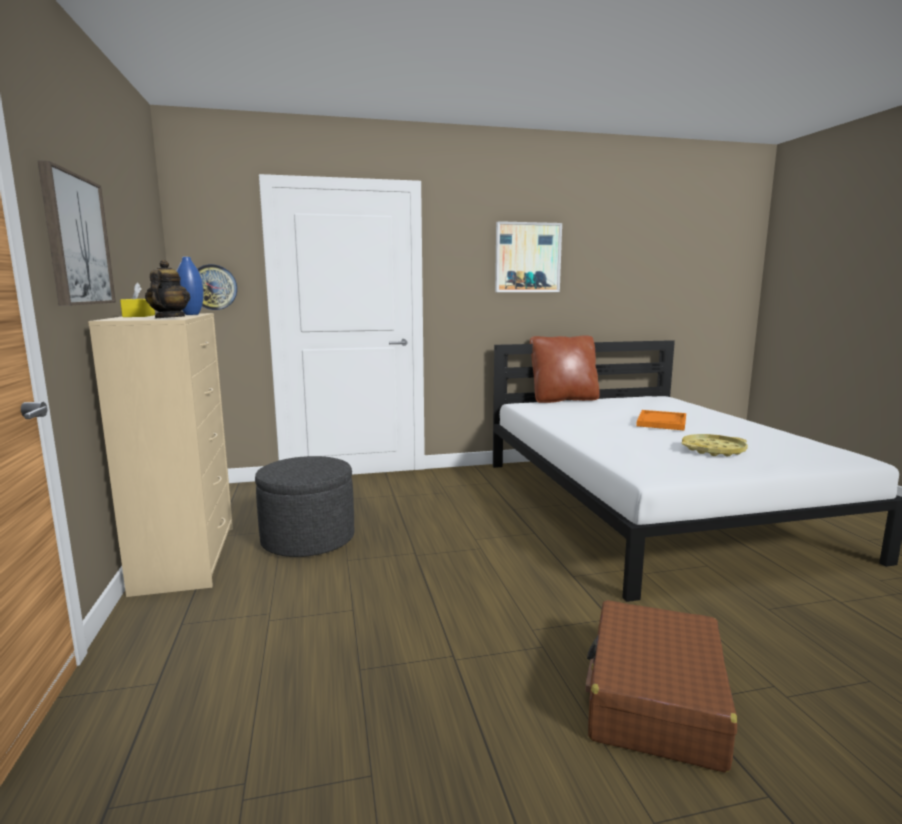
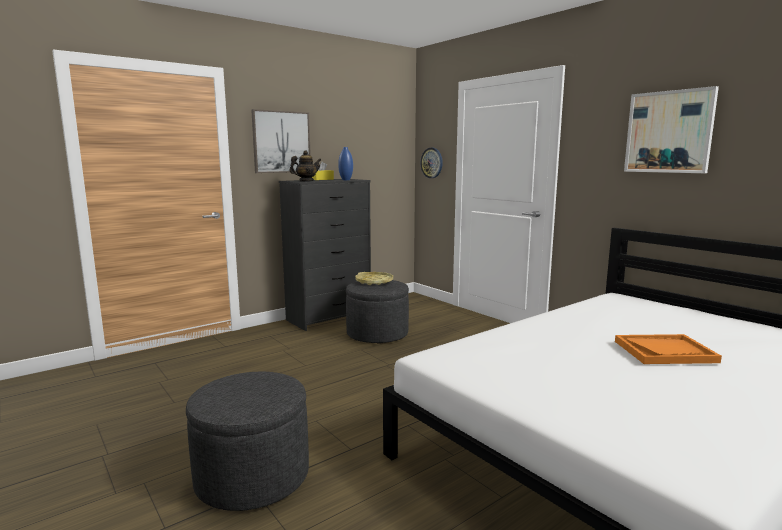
camera: 65 degrees right, 0 degrees up
(186, 558) = (329, 317): beige dresser -> black dresser
(563, 399) = (684, 306): brown pillow -> none
(655, 700) = (252, 476): brown suitcase -> grey ottoman
(713, 450) = (578, 382): yellow tray -> yellow tray (374, 281)

